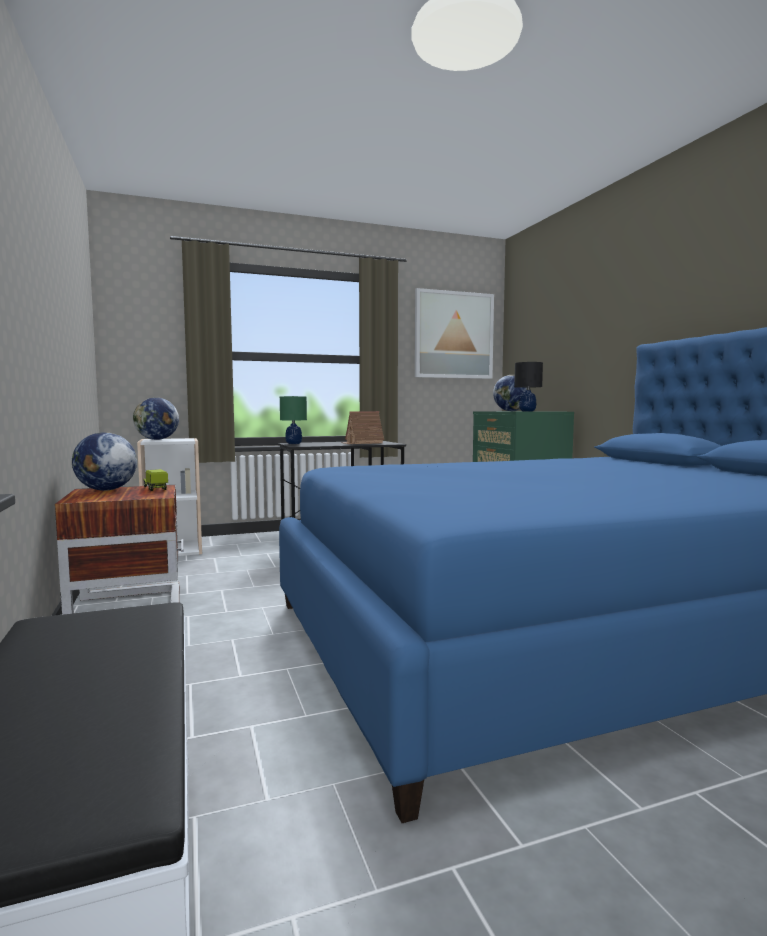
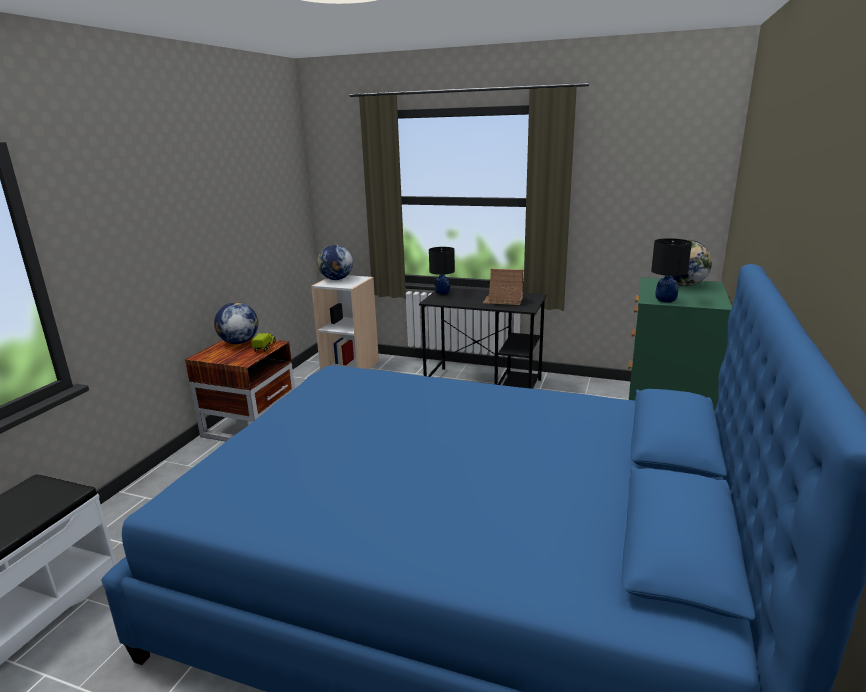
camera: 40 degrees right, 15 degrees up
(293, 444) = (441, 293): green table lamp -> black table lamp
(453, 335) = (657, 170): picture -> none

